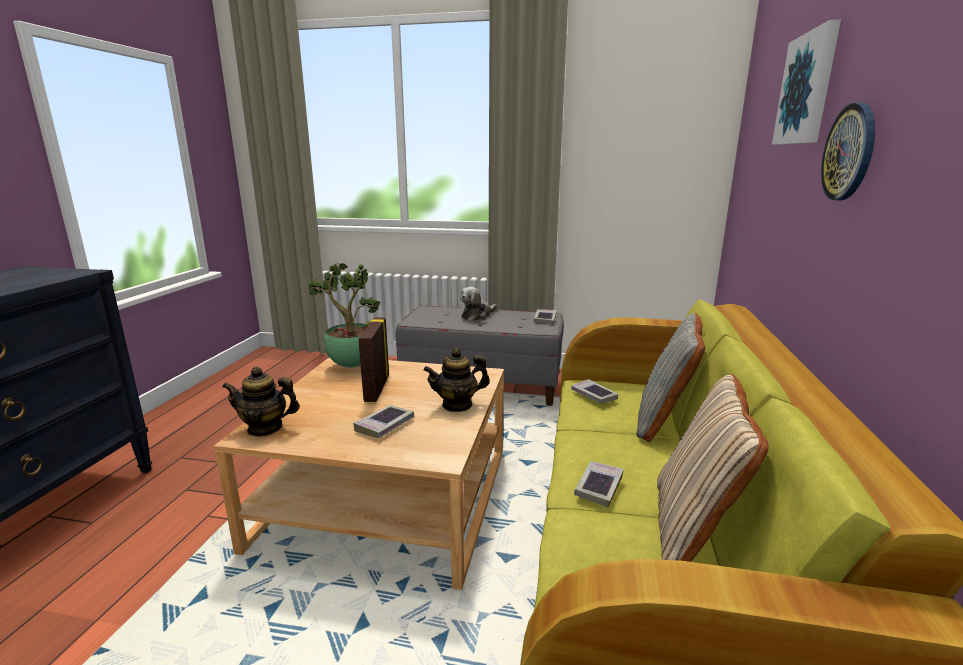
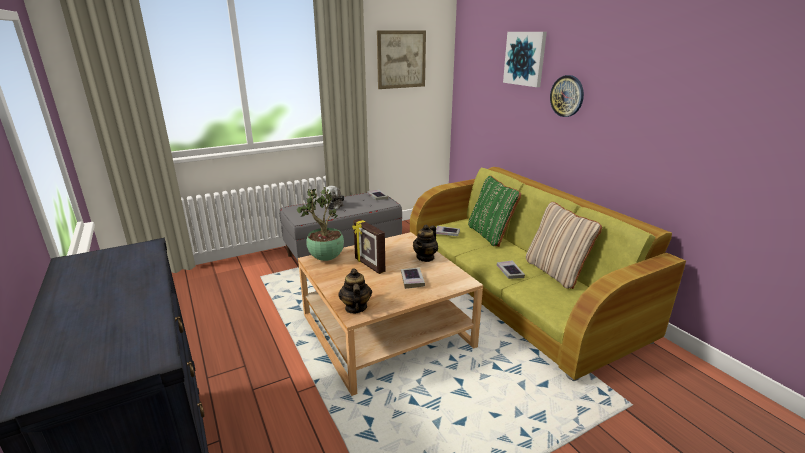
camera: 40 degrees left, 5 degrees up
(265, 428) = (355, 308): teapot -> teapot turned 120 degrees clockwise
(632, 119) = (401, 59): none -> picture
(664, 420) = (490, 235): grey pillow -> green pillow

